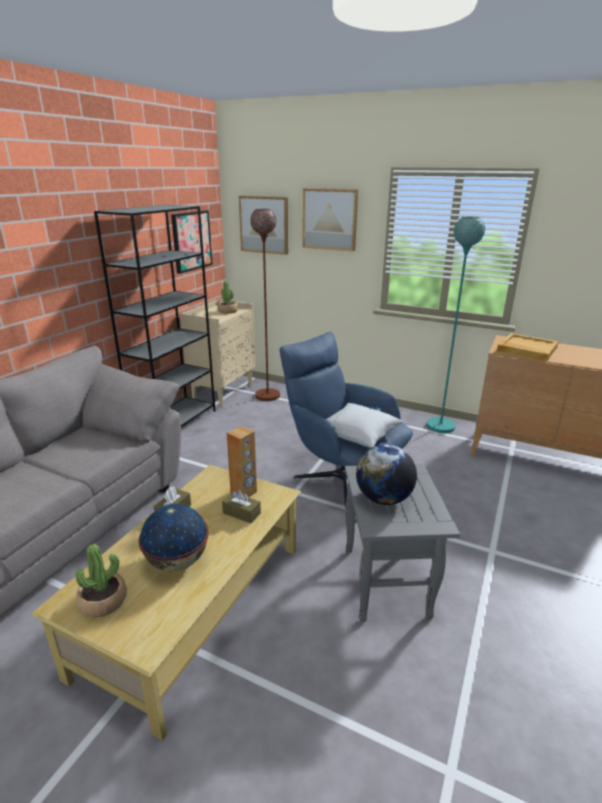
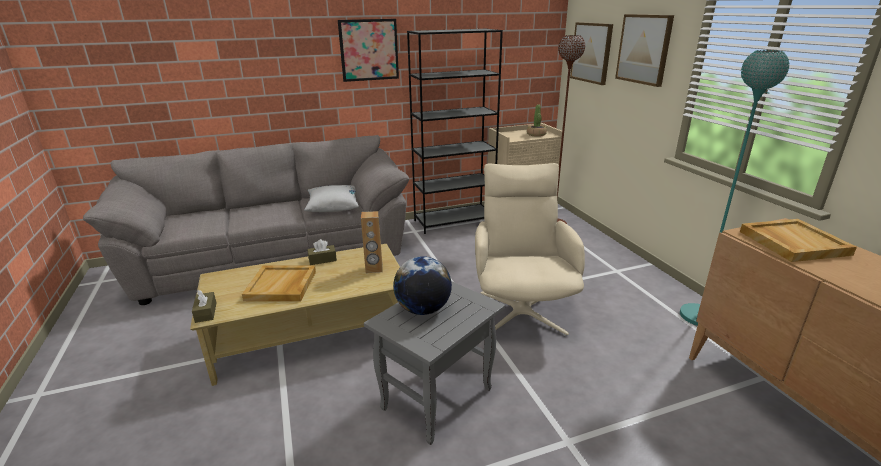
camera: 45 degrees right, 0 degrees up
(103, 601) = (227, 285): potted plant -> none
(178, 561) = (281, 286): globe -> beige tray
(191, 241) = (516, 63): picture -> picture (369, 50)
(241, 513) = (352, 279): brown tissue box -> brown tissue box (206, 312)
(342, 477) = (521, 311): blue armchair -> beige armchair
(358, 435) = (516, 267): grey pillow -> grey pillow (333, 207)

